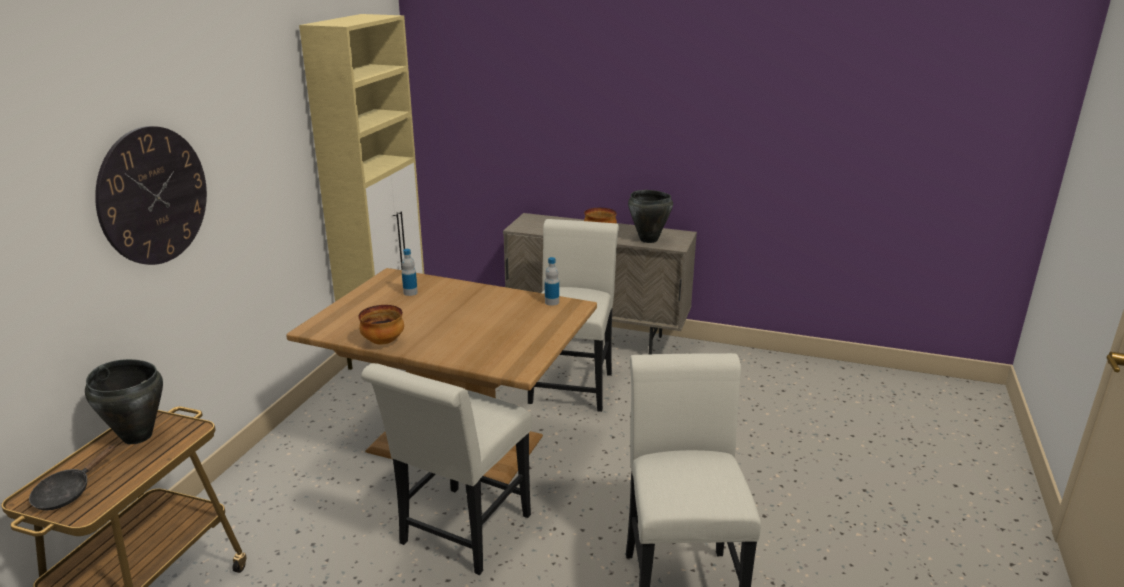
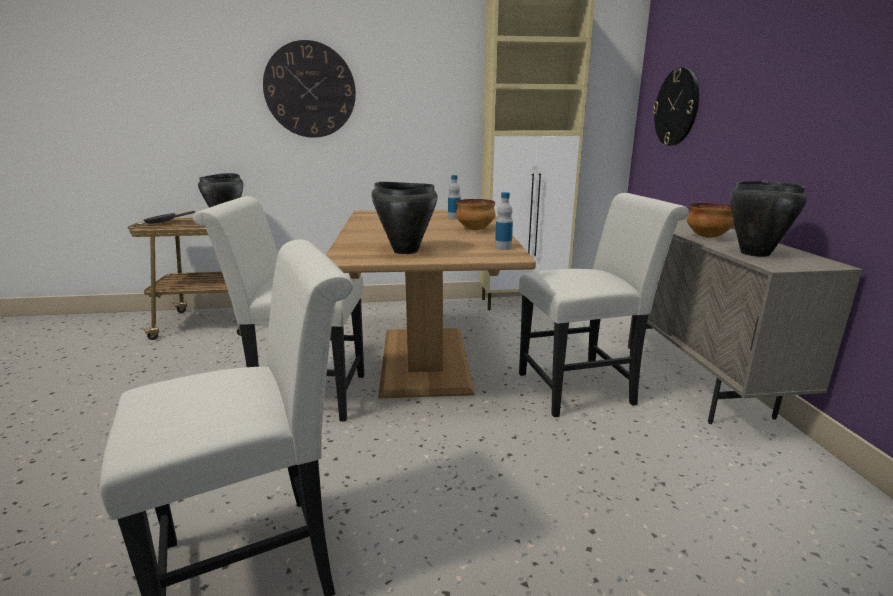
camera: 65 degrees right, 5 degrees down
(384, 342) = (360, 225): bowl -> bowl (475, 230)
(479, 120) = (676, 107): none -> wall clock
(523, 340) = (405, 251): none -> black cooking pot

